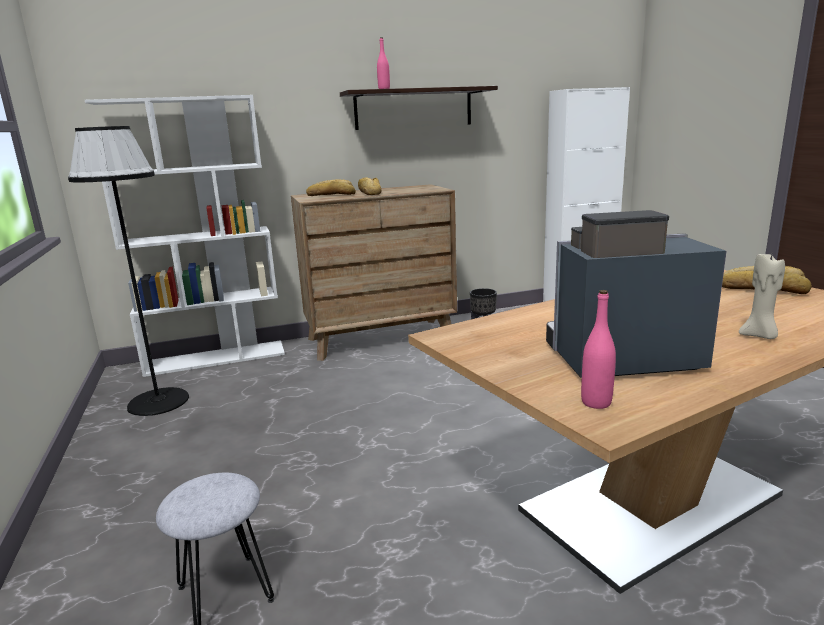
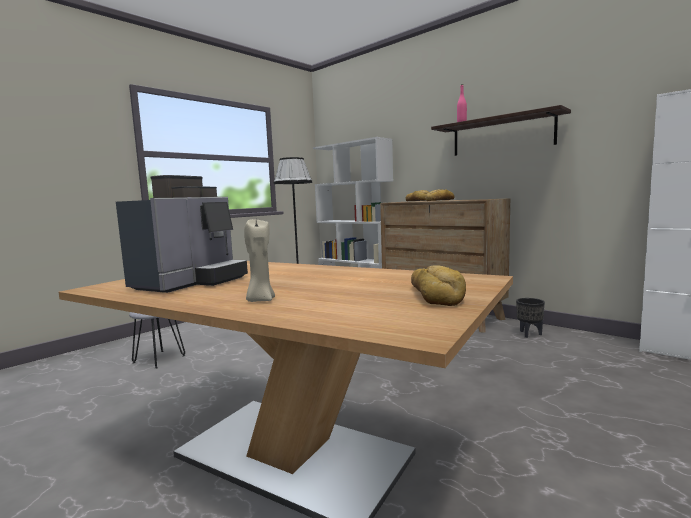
camera: 60 degrees right, 10 degrees down
(596, 402) = (119, 285): pink bottle -> none
(618, 359) = (191, 282): coffee machine -> coffee machine turned 60 degrees clockwise

